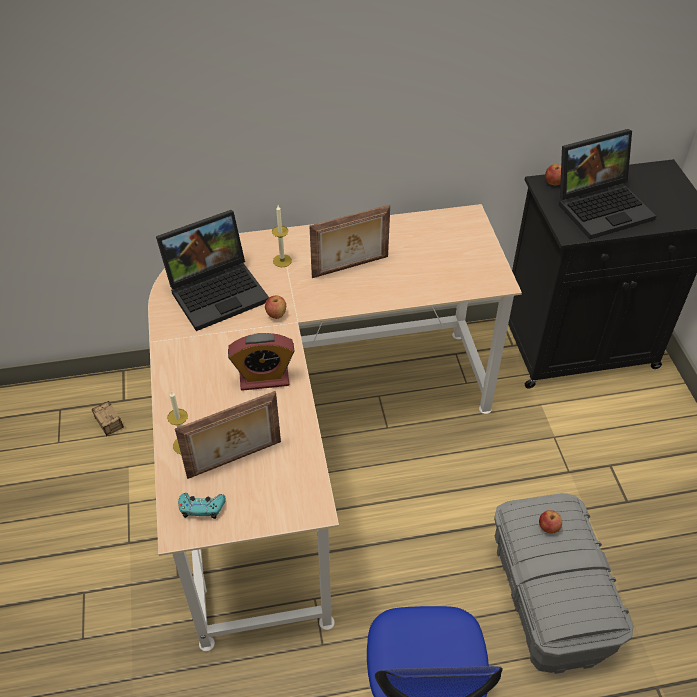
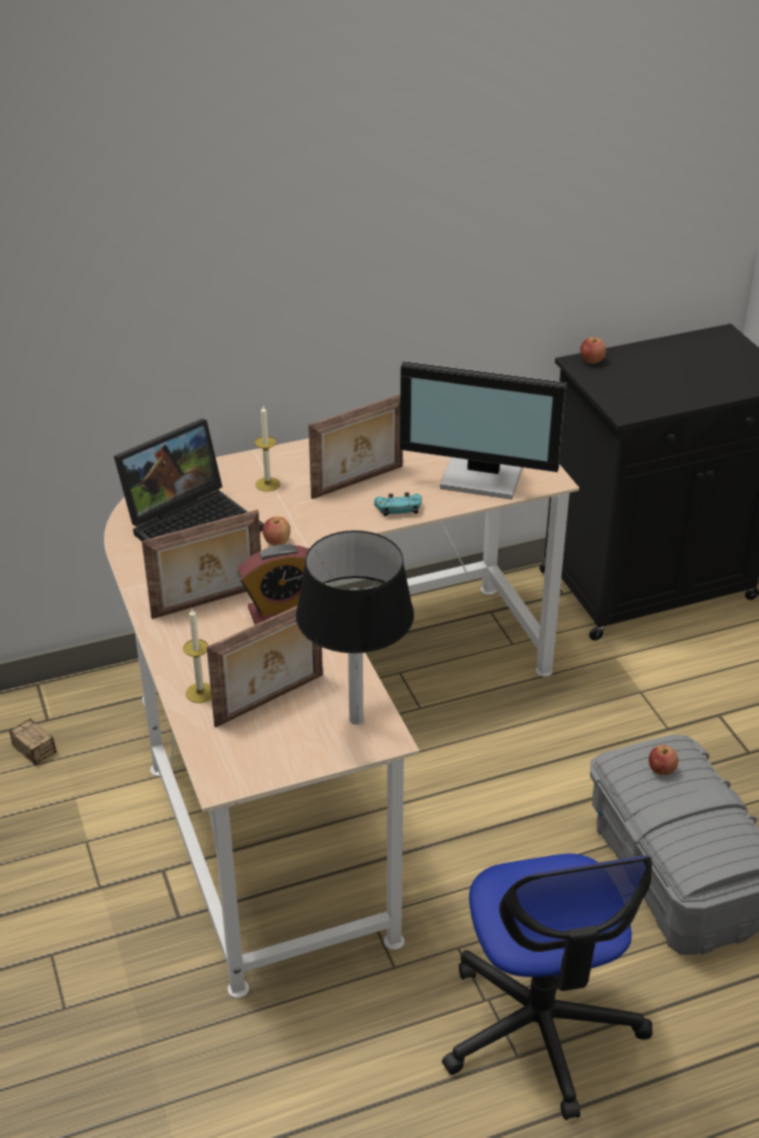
camera: 10 degrees left, 10 degrees down
(202, 507) = (243, 754): turquoise game controller -> turquoise game controller (398, 509)
(211, 363) = (208, 603): none -> picture frame
(296, 487) = (356, 719): none -> black table lamp
(448, 273) = (483, 476): none -> monitor
(602, 206) = (657, 380): laptop -> none

